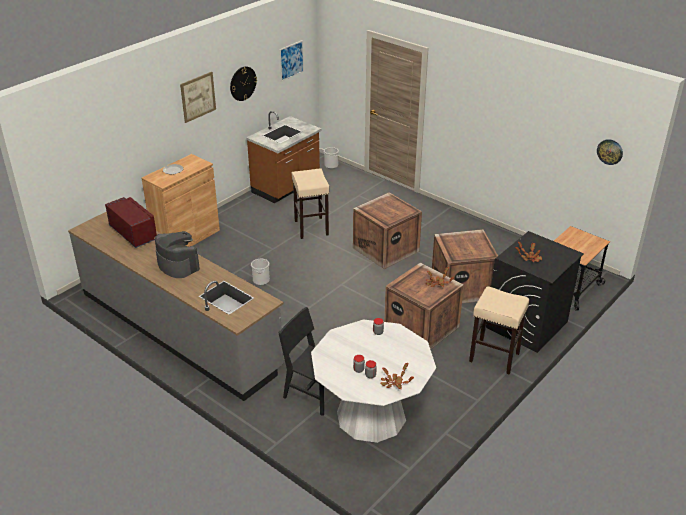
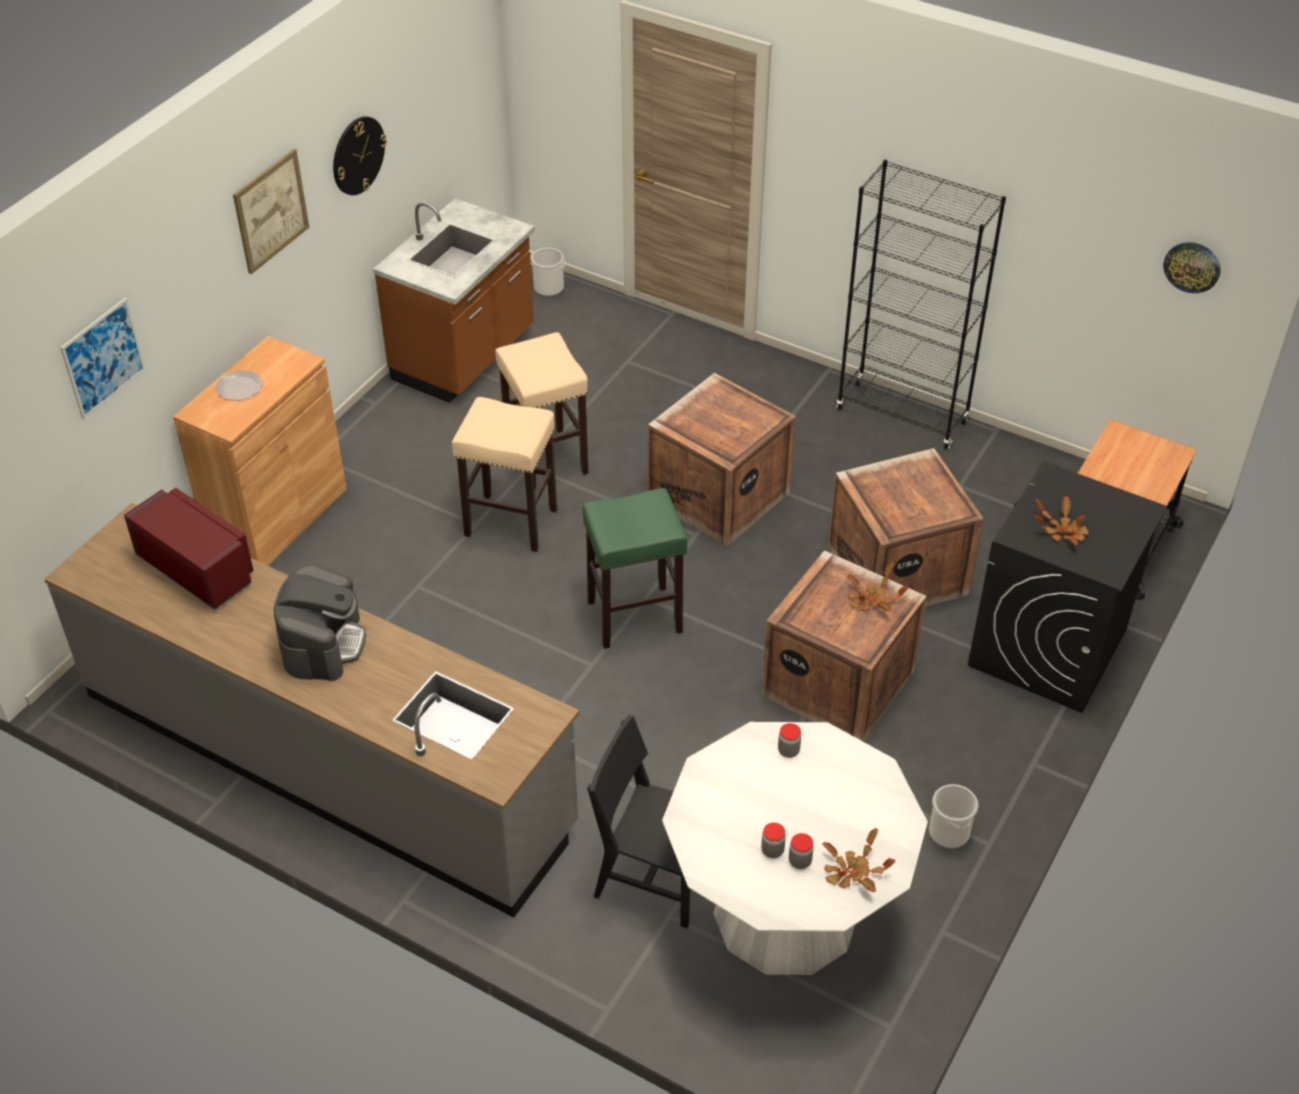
camera: 10 degrees left, 10 degrees up
(178, 265) = (323, 643): coffee machine -> coffee machine turned 60 degrees clockwise
(261, 280) = (471, 609): bucket -> bucket (948, 831)
(291, 60) = (450, 77): picture -> picture (103, 358)
(334, 291) = (635, 616): none -> green stool
(480, 227) = (902, 416): none -> black bookcase
(493, 357) = (998, 736): beige stool -> beige stool (509, 522)

